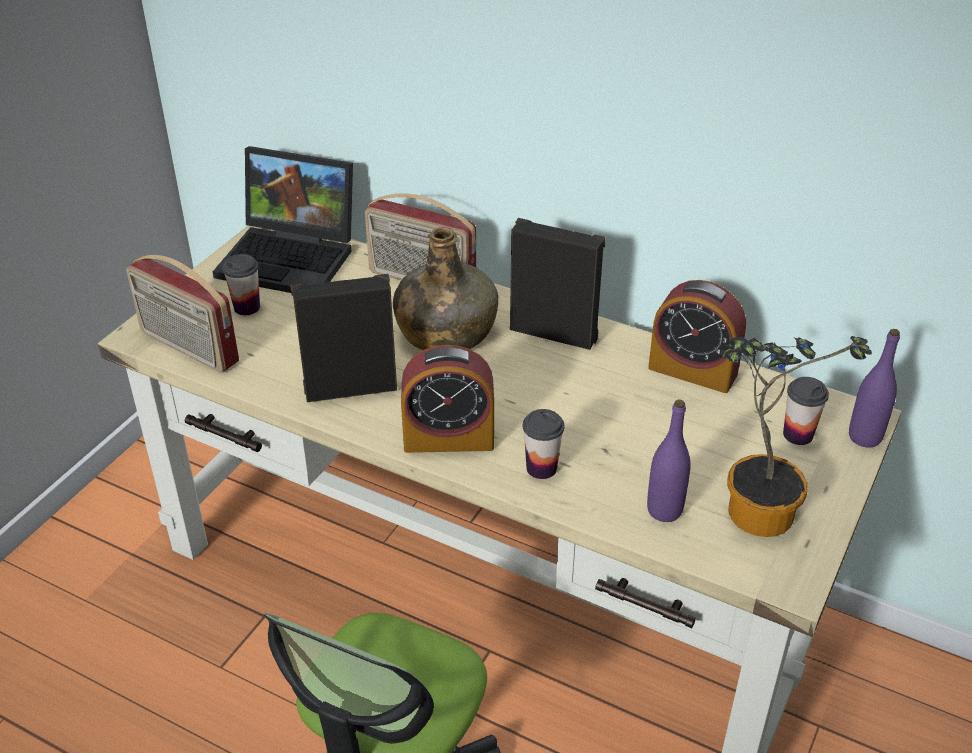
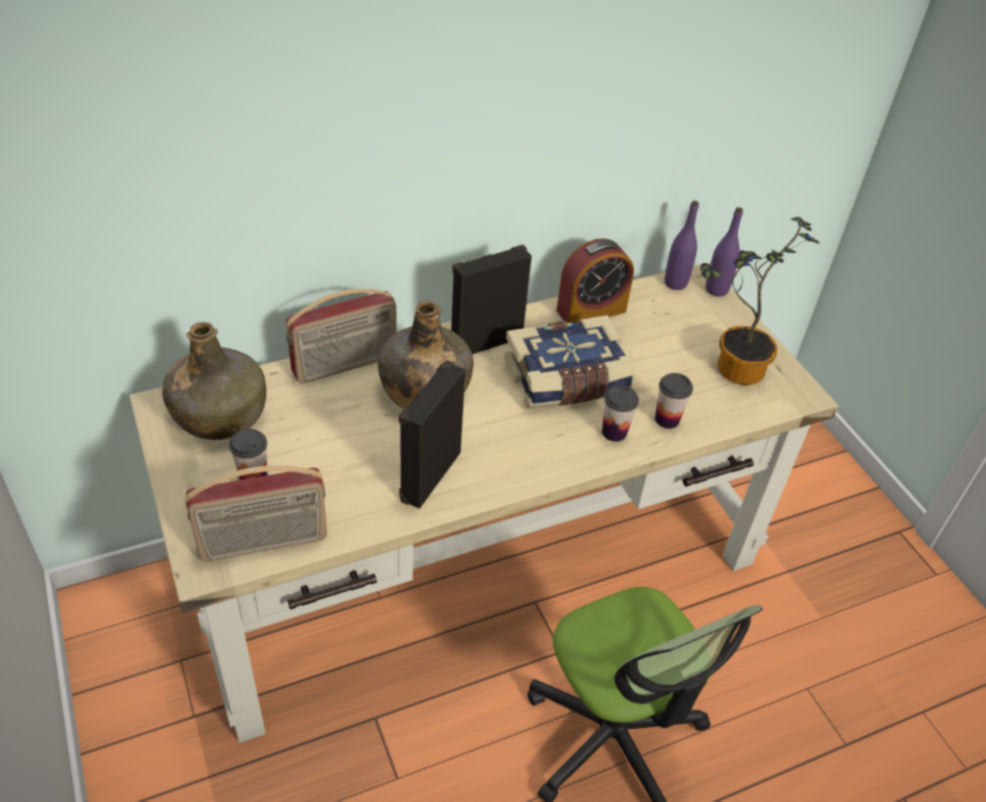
camera: 55 degrees left, 5 degrees up
(292, 257) = (220, 415): laptop -> green bottle
(448, 438) = (540, 457): alarm clock -> none
(572, 405) = (567, 380): none -> book
(664, 510) = (702, 404): purple bottle -> purple bottle (675, 283)
(798, 435) = (690, 311): cup -> cup (667, 419)

